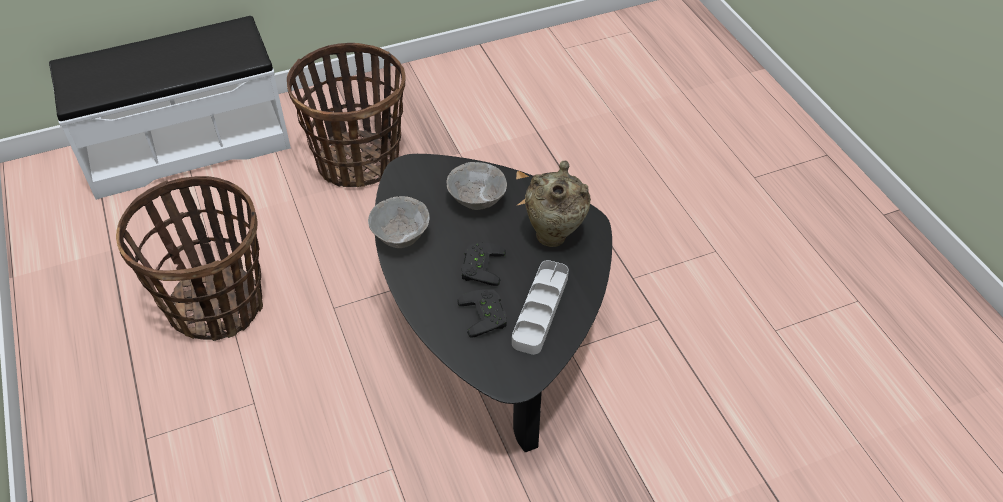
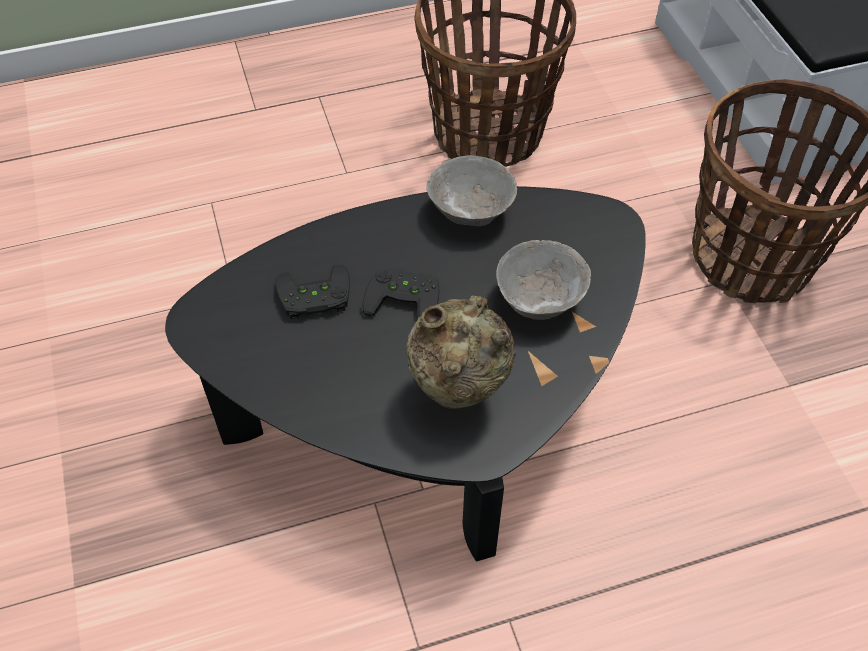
camera: 95 degrees right, 5 degrees up
(540, 310) = (311, 362): grey tray -> none

